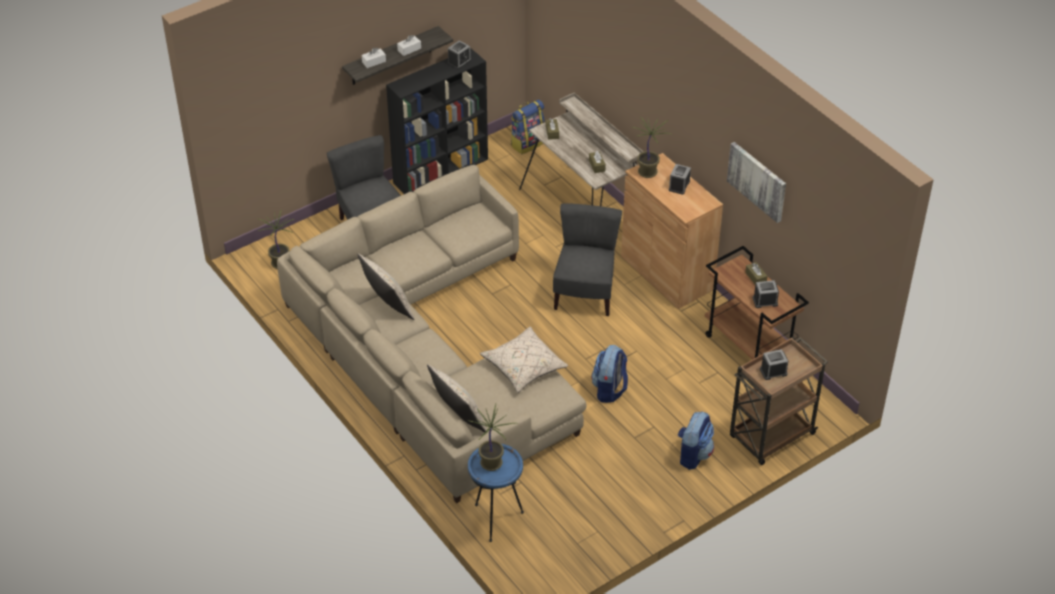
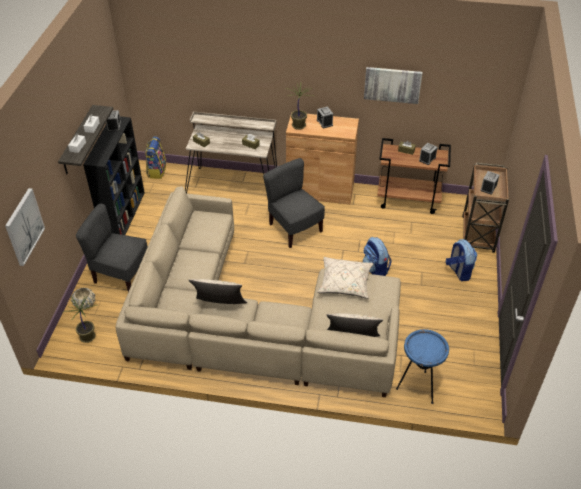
camera: 45 degrees left, 0 degrees up
(253, 110) = (24, 226): none -> picture
(311, 232) = (85, 304): none -> beige planter
(492, 464) = (423, 348): potted plant -> none

